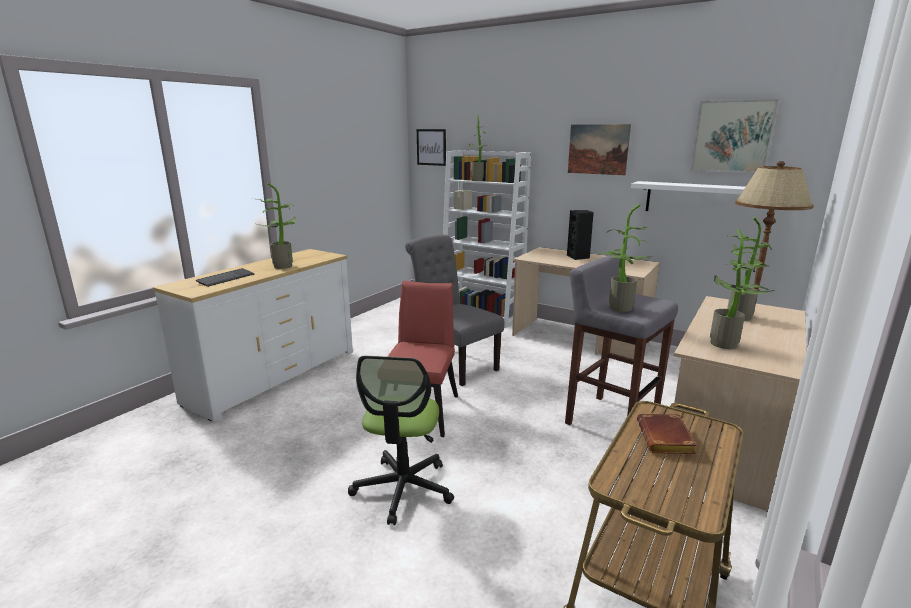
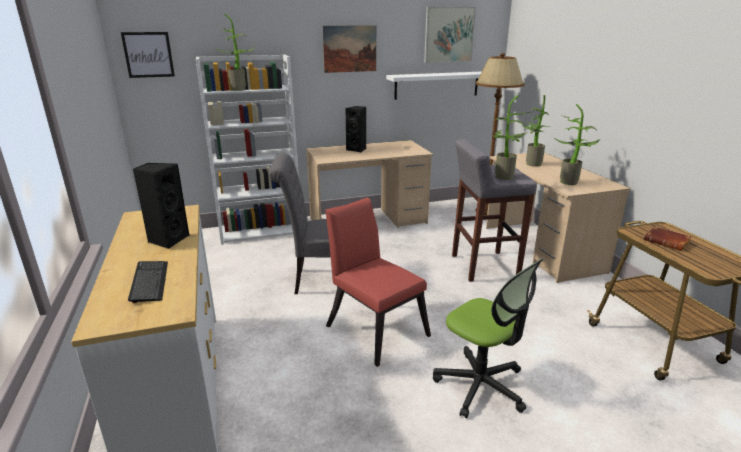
camera: 50 degrees left, 5 degrees up
(283, 265) = (168, 240): potted plant -> black speaker

